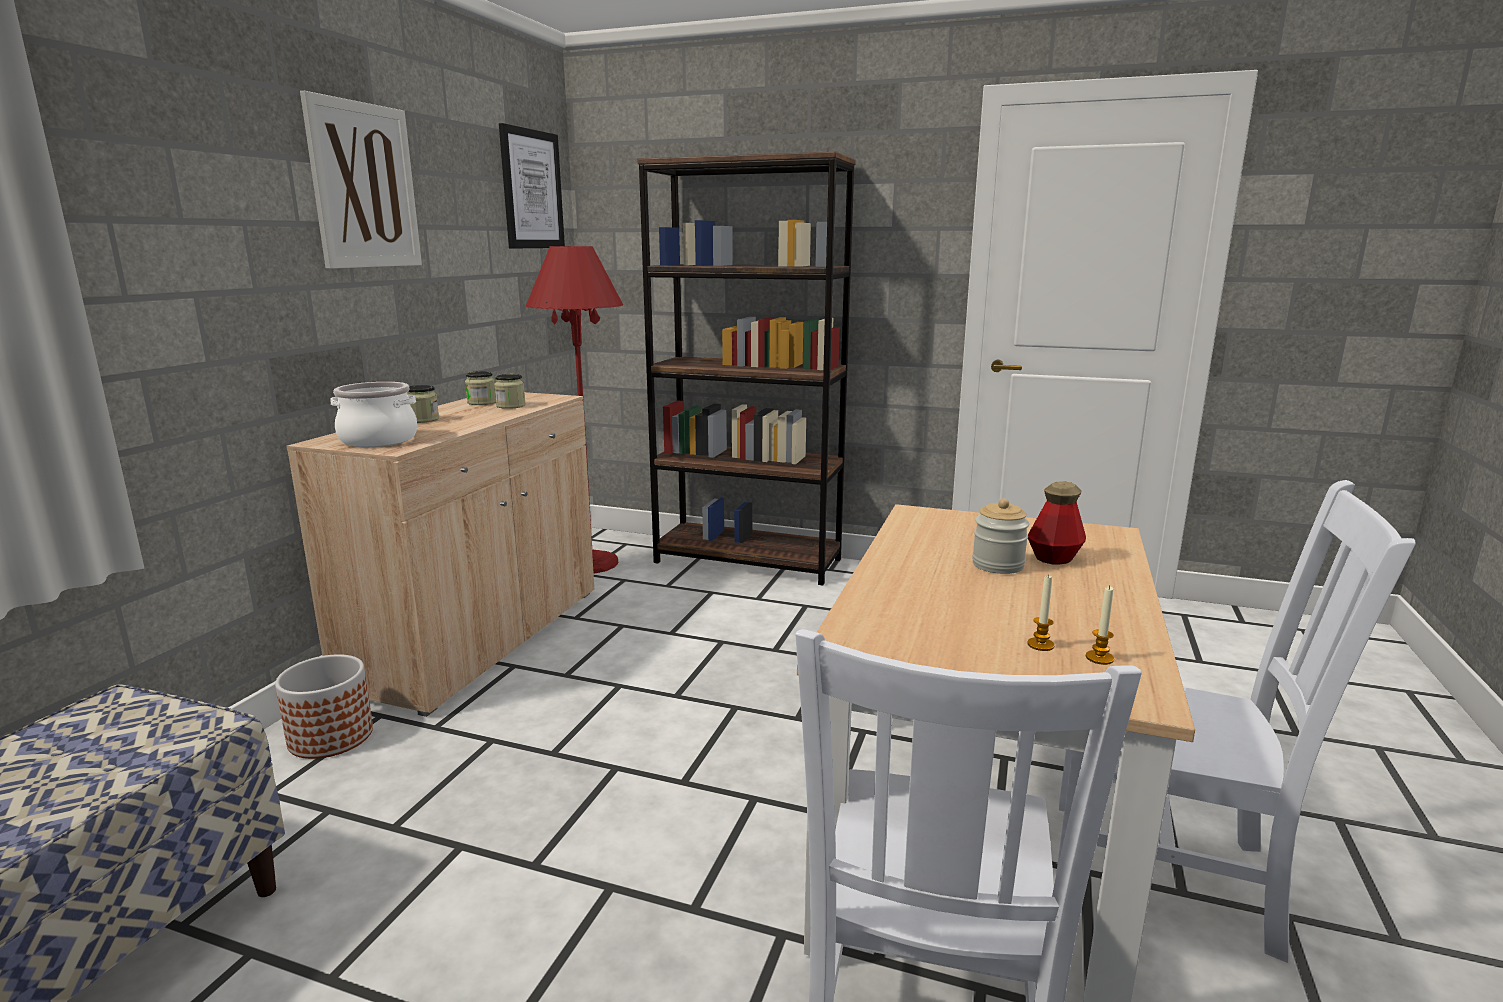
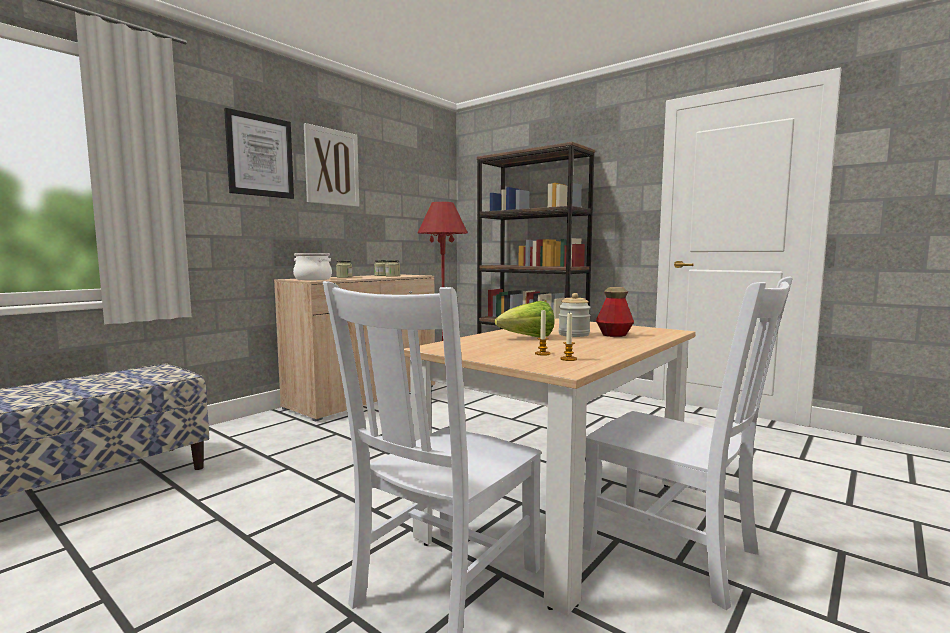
camera: 20 degrees right, 10 degrees down
(331, 737) = (269, 423): planter -> none
(532, 189) = (430, 177): picture -> picture (260, 156)
(947, 587) = (528, 338): none -> lettuce

